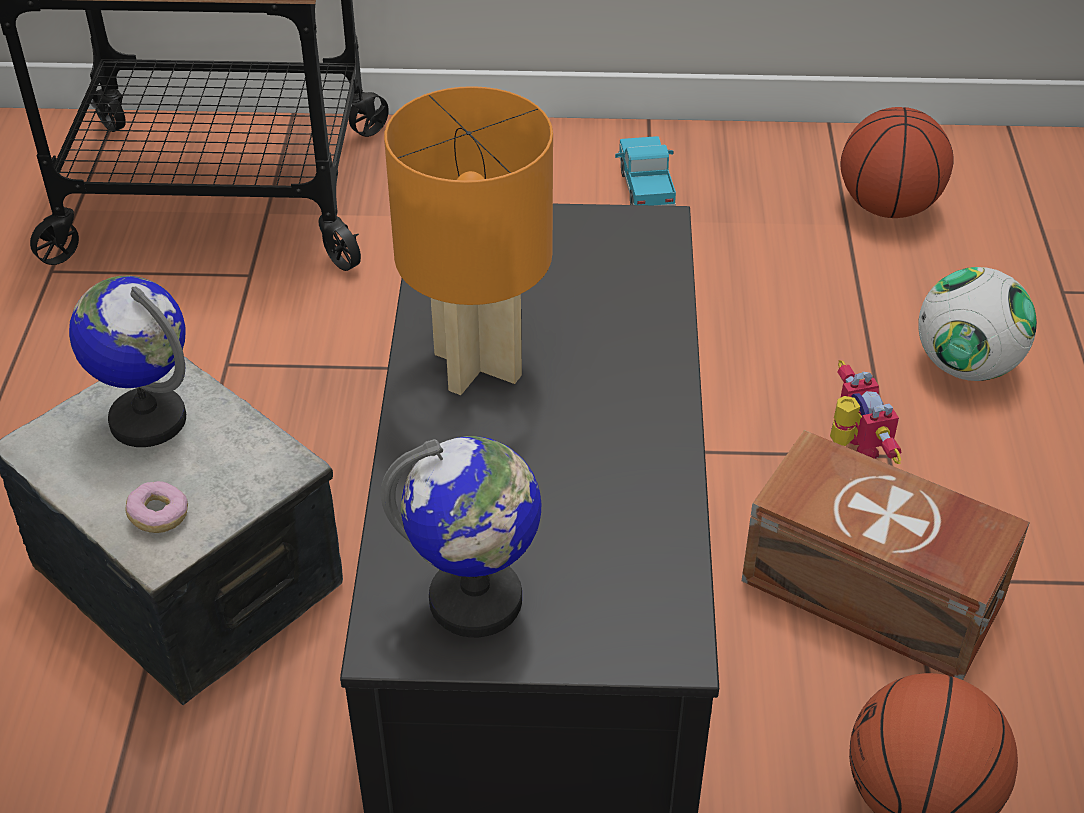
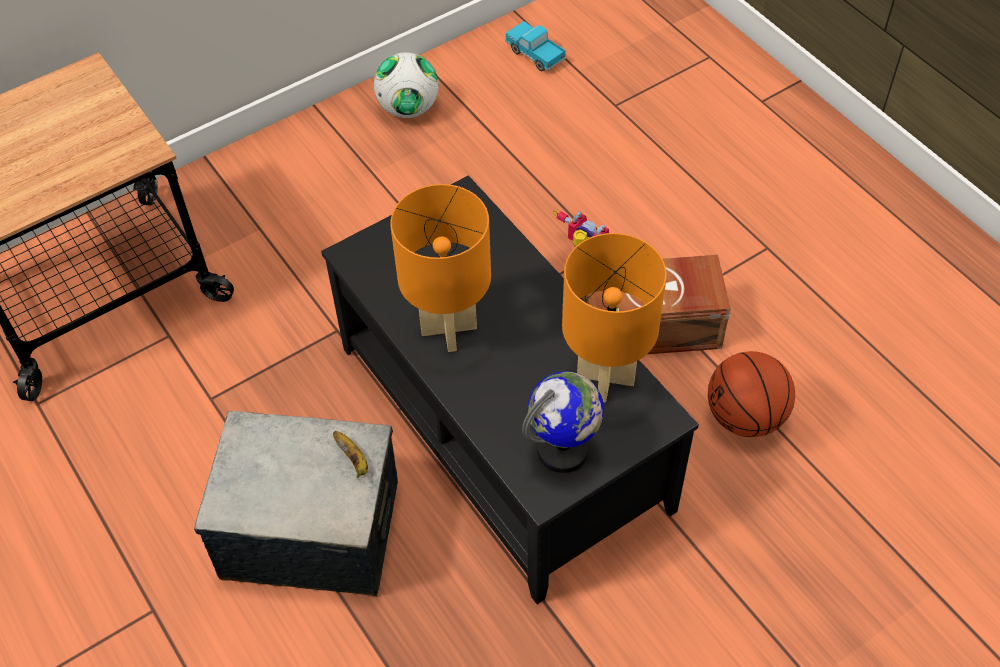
camera: 35 degrees left, 10 degrees up
(148, 419) = (268, 459): globe -> none
(159, 516) = (330, 507): donut -> none
(244, 479) = (354, 459): none -> banana
(635, 541) = (605, 377): none -> orange table lamp
(645, 187) = (351, 152): toy truck -> toy truck (534, 54)
(887, 207) = (491, 97): basketball -> none
(966, 366) = (601, 176): football -> football (408, 109)

